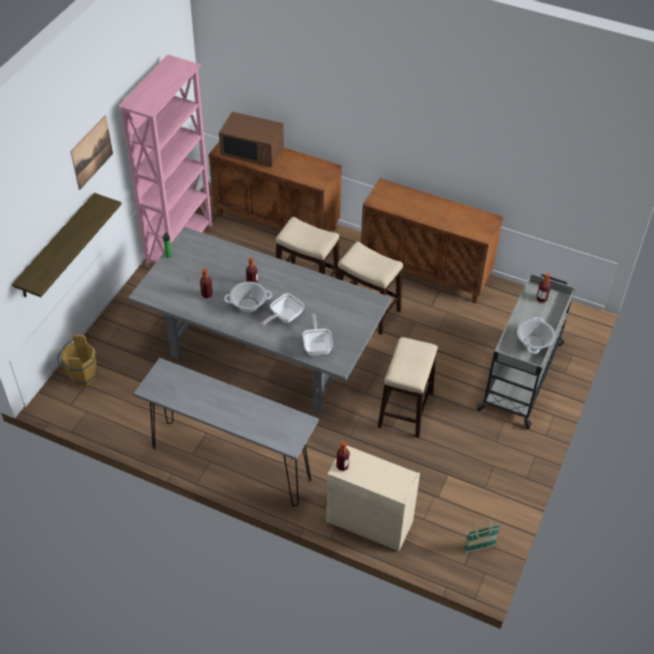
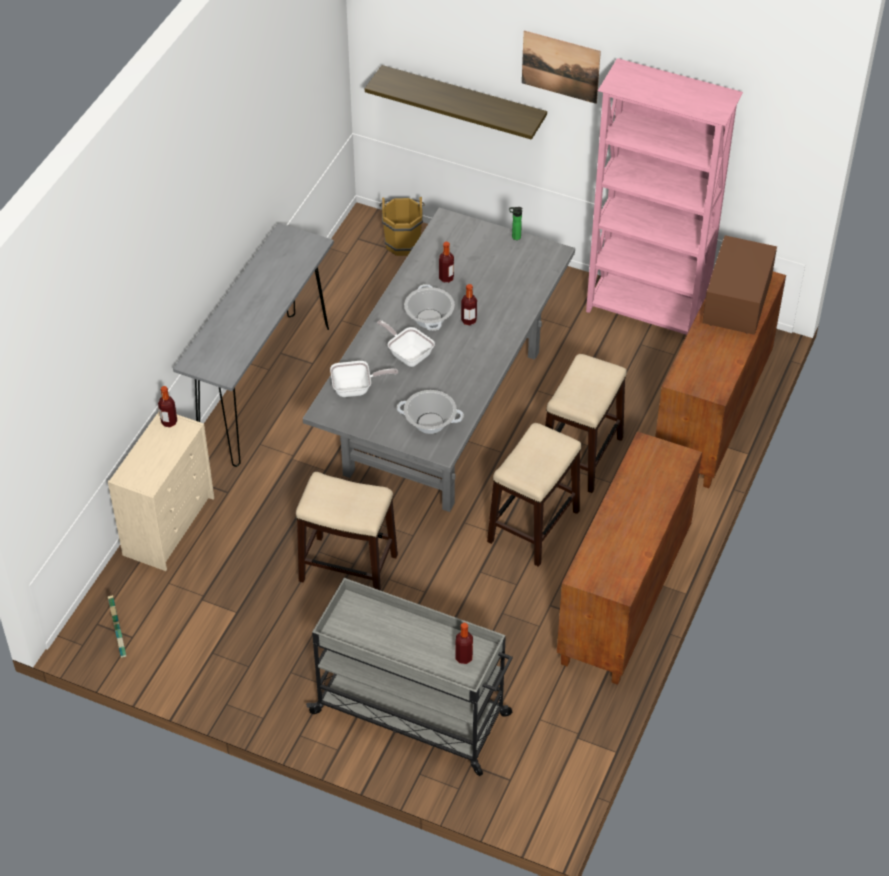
camera: 90 degrees right, 0 degrees up
(534, 343) = (373, 639): cooking pot -> cooking pot (430, 423)

